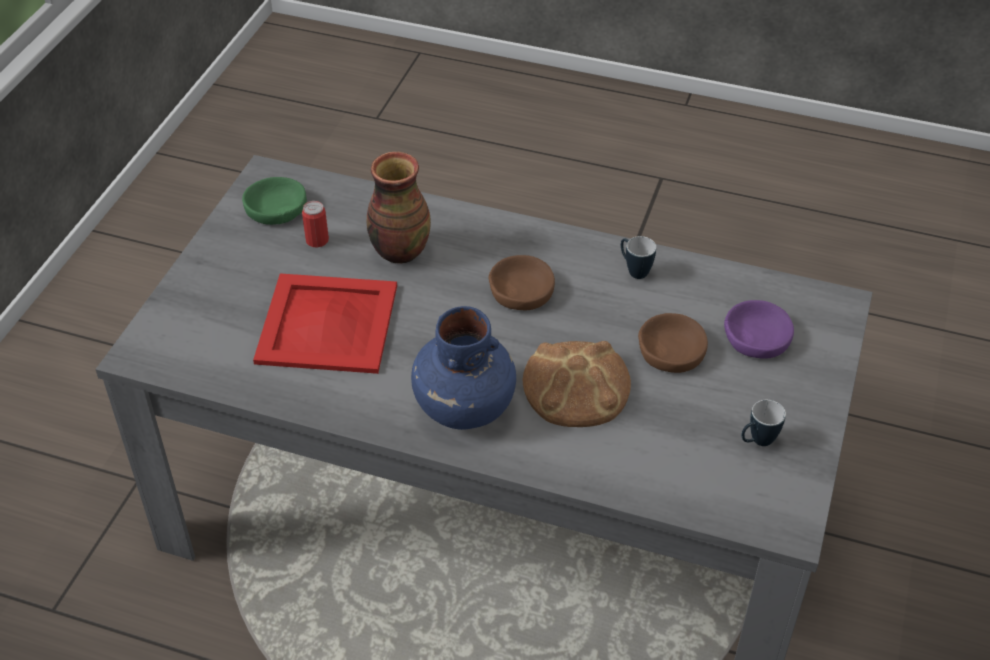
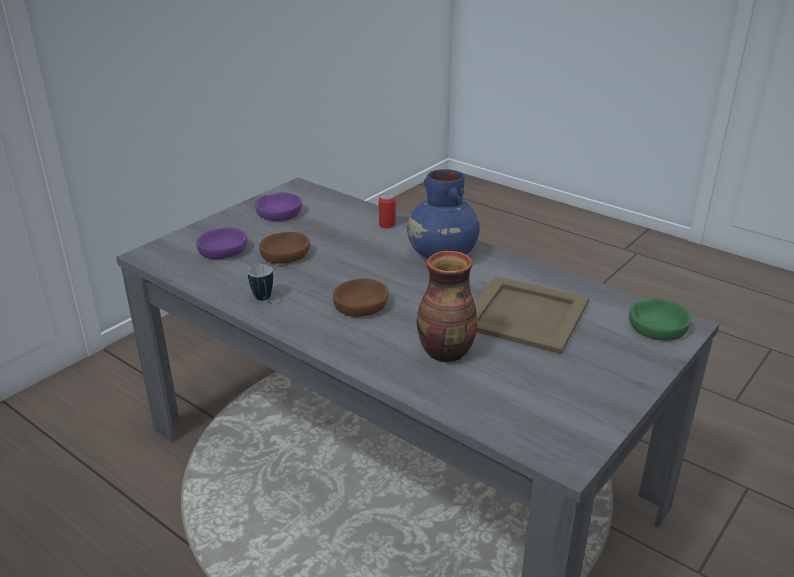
camera: 160 degrees left, 15 degrees down
(276, 208) = (559, 417): green bowl -> green bowl (657, 326)
(317, 240) = (521, 377): can -> can (387, 225)
(326, 323) = (526, 315): red tray -> beige tray
(576, 386) = (362, 250): bread -> none
(757, 442) = (279, 212): mug -> purple bowl

